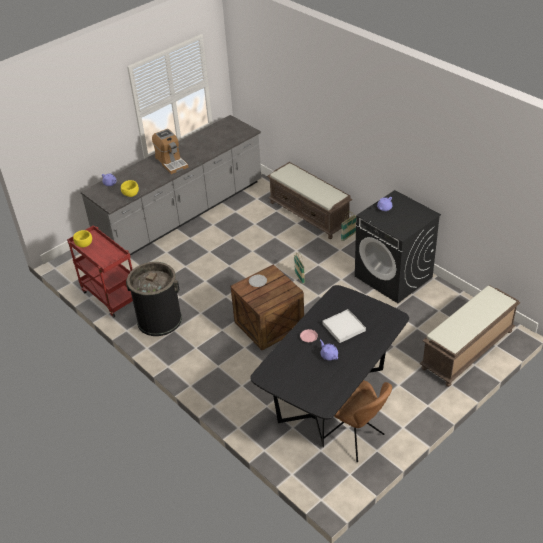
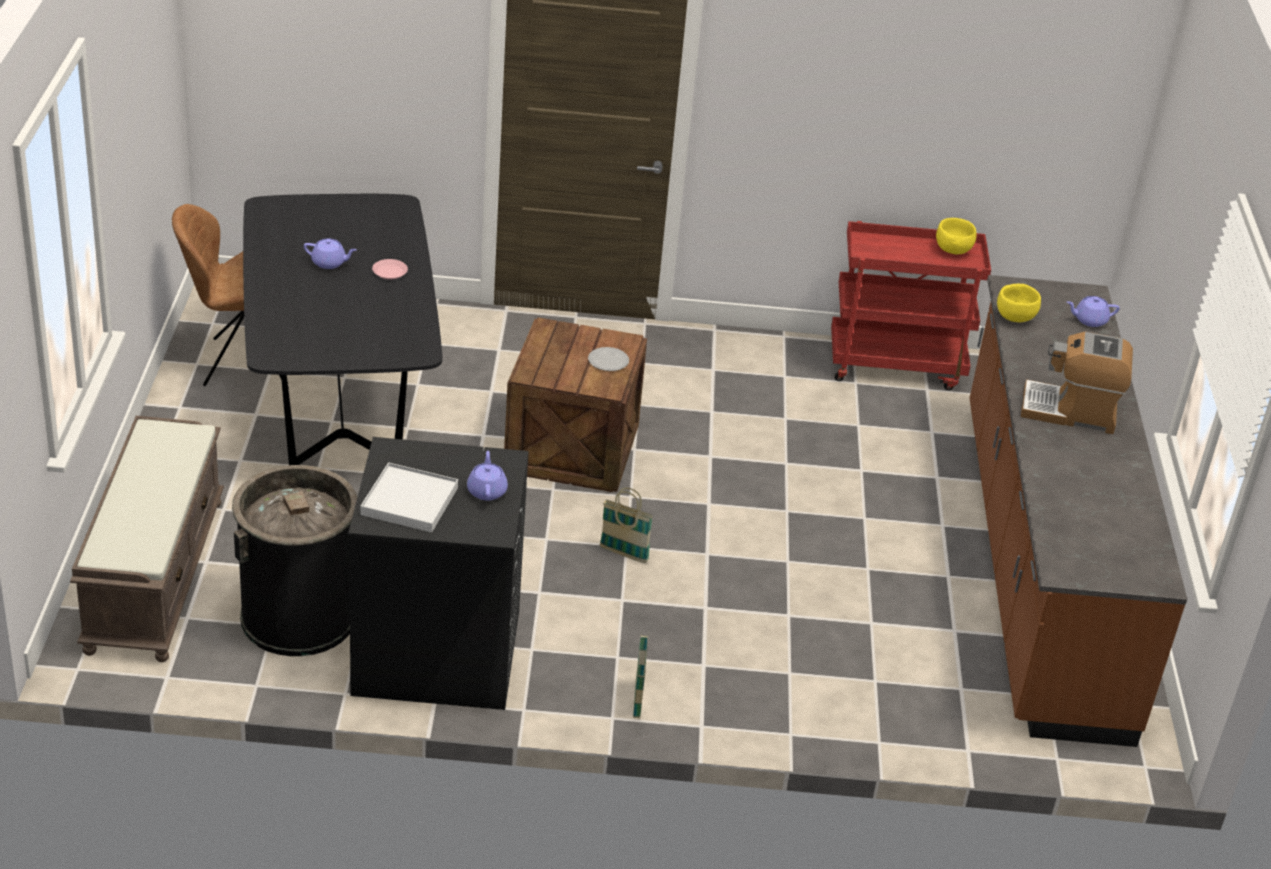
camera: 130 degrees right, 5 degrees down
(159, 320) = (760, 372): black trash can -> black trash can (298, 617)
(182, 214) = (1040, 564): grey counter -> brown counter
(310, 214) = (791, 712): brown bench -> none
(343, 327) = (348, 306): white tray -> white tray (409, 501)

